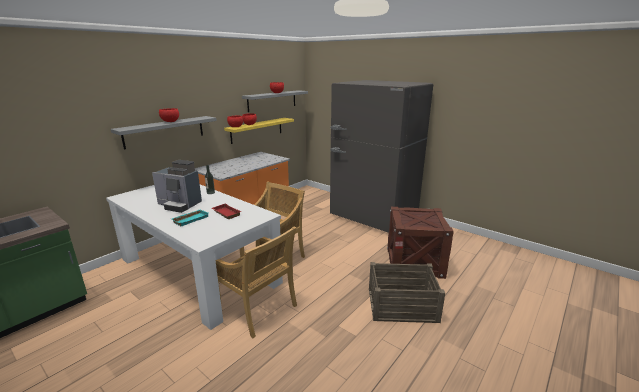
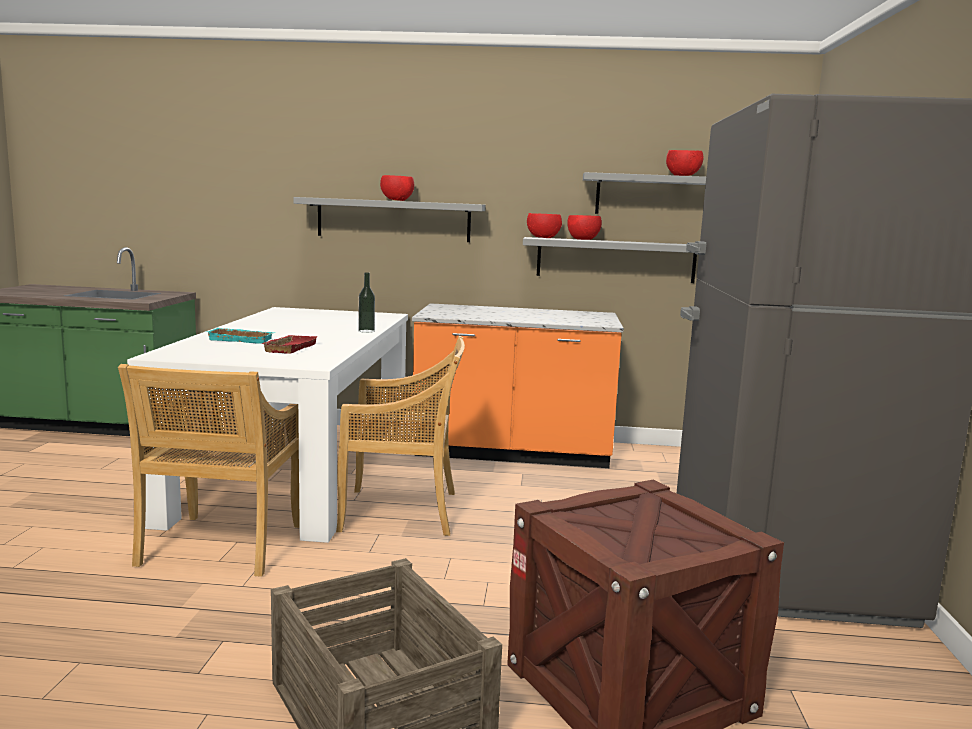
camera: 55 degrees right, 10 degrees down
(180, 205) = (290, 329): coffee machine -> none
(257, 130) = (616, 260): yellow shelf -> grey shelf

